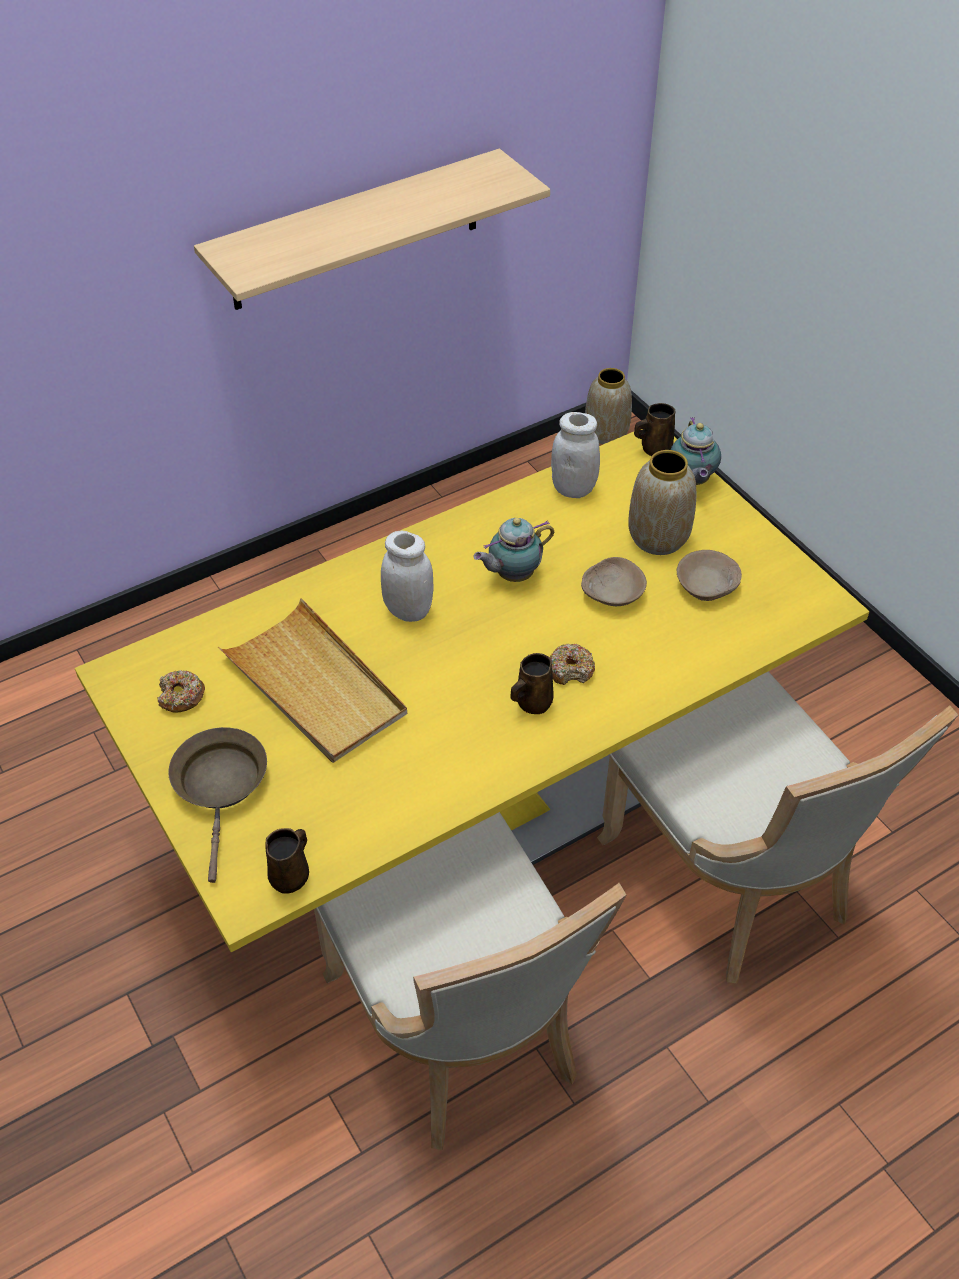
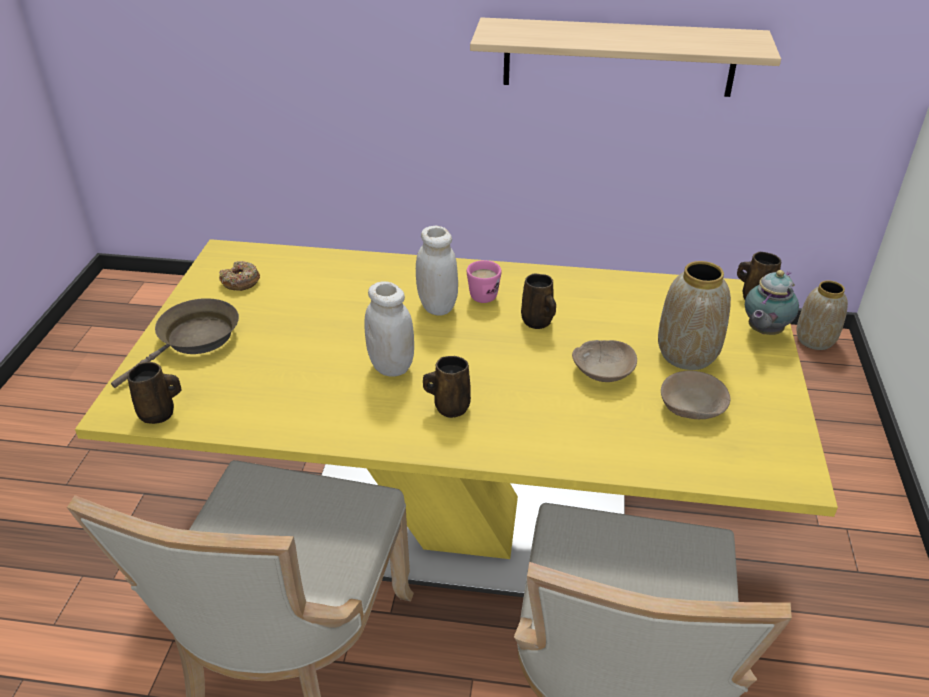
camera: 40 degrees right, 10 degrees down
(315, 686) = (322, 317): beige tray -> none
(434, 571) = (485, 293): none -> pink mug
(512, 575) = (538, 322): teapot -> brown mug
(571, 670) = (506, 402): donut -> none
(573, 489) = (653, 293): white jar -> white jar (391, 366)

